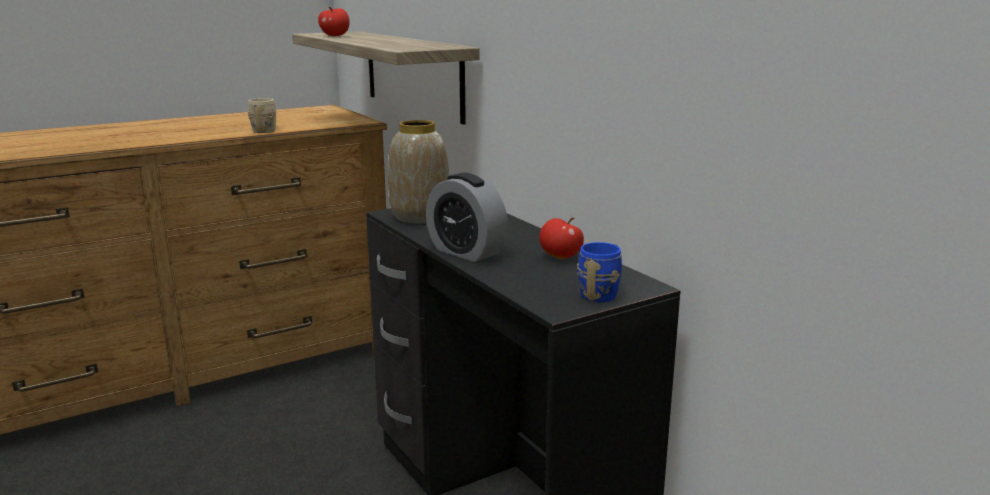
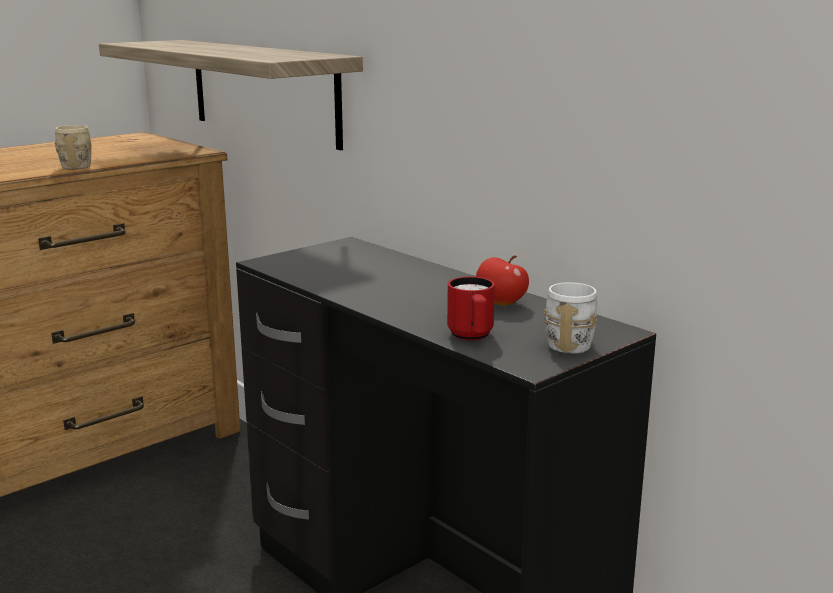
camera: 10 degrees left, 0 degrees up
(335, 36) = (160, 45): apple -> none
(419, 217) = (306, 265): vase -> none
(466, 252) = (386, 304): alarm clock -> none
(521, 283) = (472, 337): none -> red mug
(602, 293) = (571, 342): blue mug -> white mug

